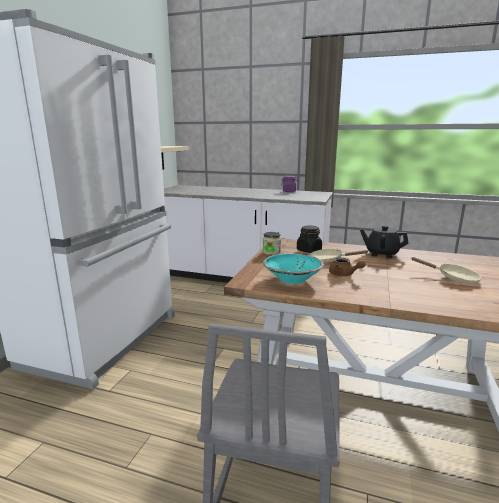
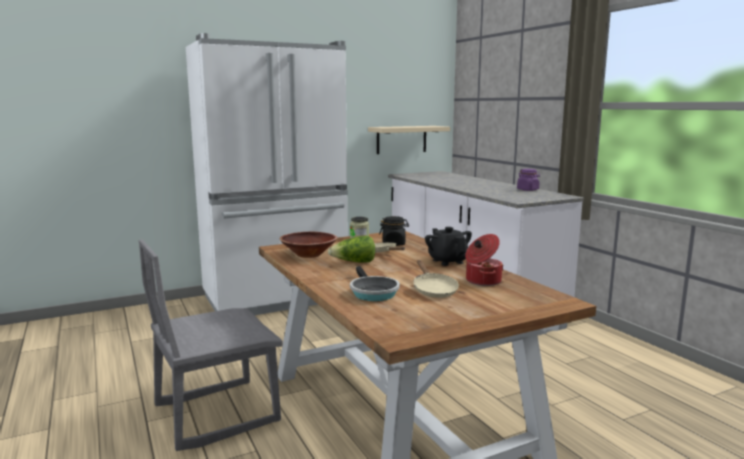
camera: 45 degrees right, 5 degrees down
(292, 279) = (308, 255): turquoise bowl -> brown bowl
(344, 274) = (354, 262): brown teapot -> lettuce
(441, 295) = (372, 292): none -> frying pan
(443, 262) = (482, 281): none -> cooking pot

